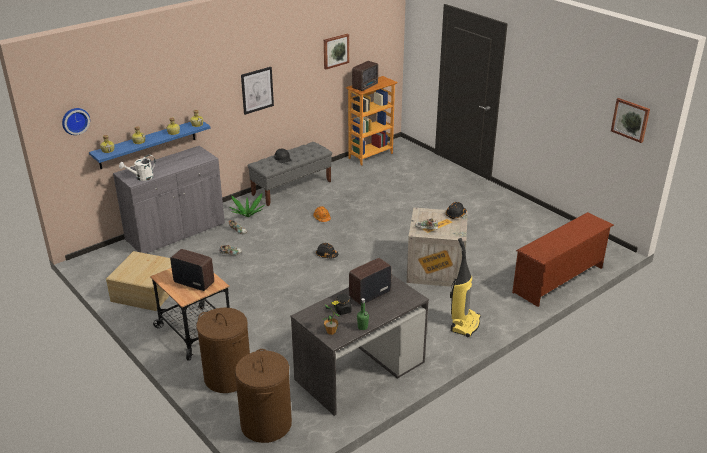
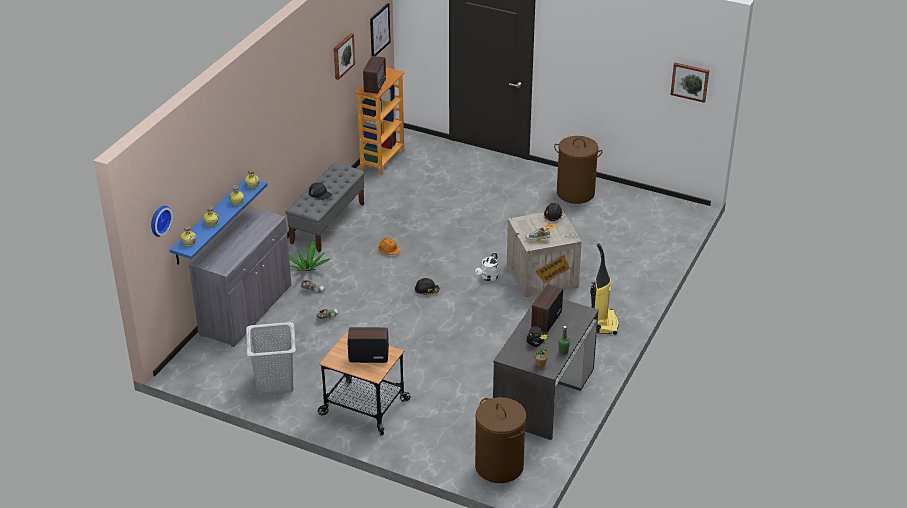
camera: 25 degrees left, 5 degrees up
(141, 178) = (227, 262): white watering can -> white watering can (488, 277)
(146, 291) = (275, 383): beige storage box -> grey laundry basket
(227, 377) = (431, 438): brown laundry basket -> brown laundry basket (575, 193)
(257, 90) = (287, 126): picture -> picture (379, 30)
(559, 280) = (659, 254): brown shoe rack -> none

